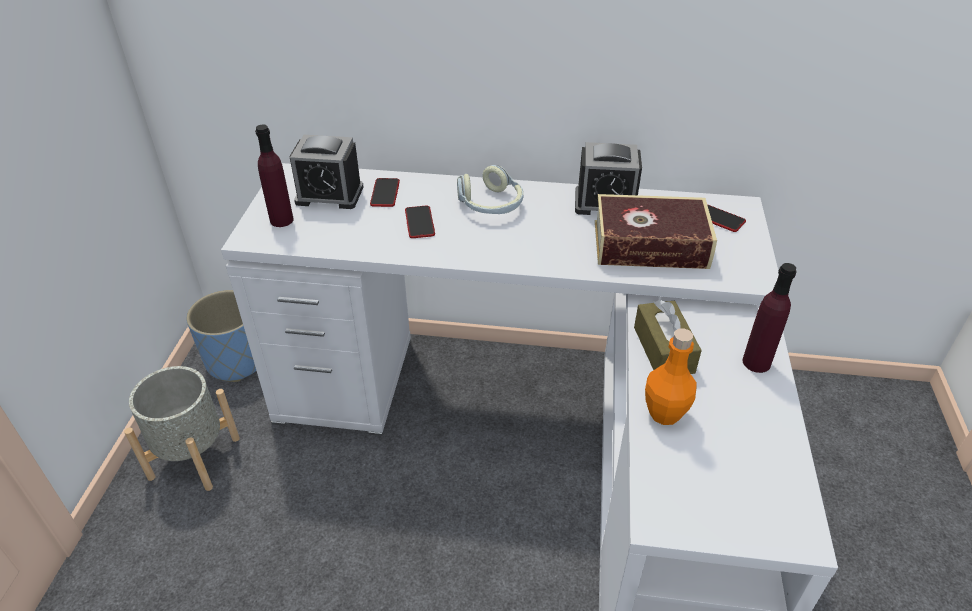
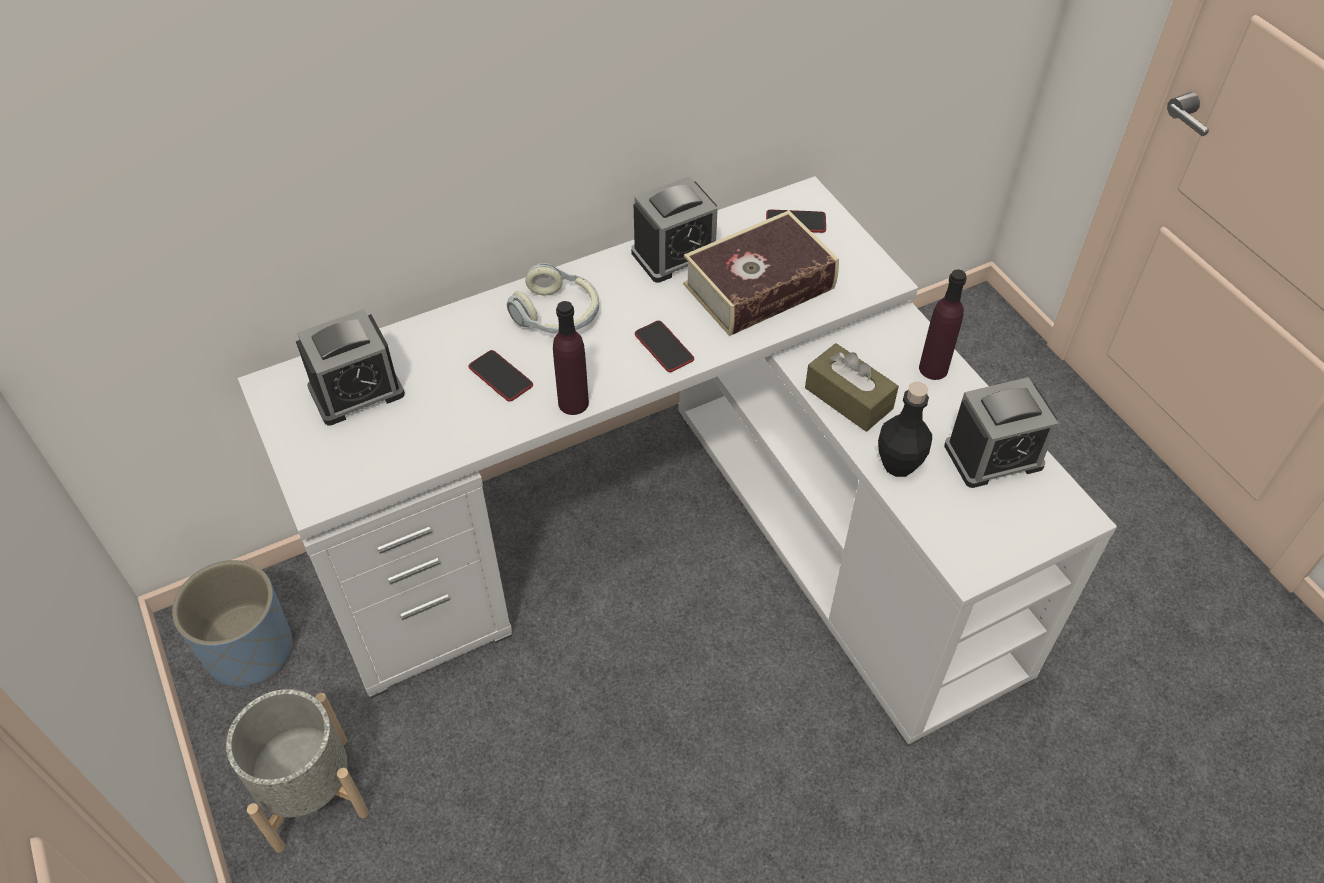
camera: 35 degrees left, 10 degrees up
(281, 220) = (333, 454): purple bottle -> purple bottle (573, 403)
(385, 193) = (422, 357): phone -> phone (664, 347)
(664, 413) = (898, 464): orange bottle -> black bottle
(757, 449) = (993, 456): none -> alarm clock

